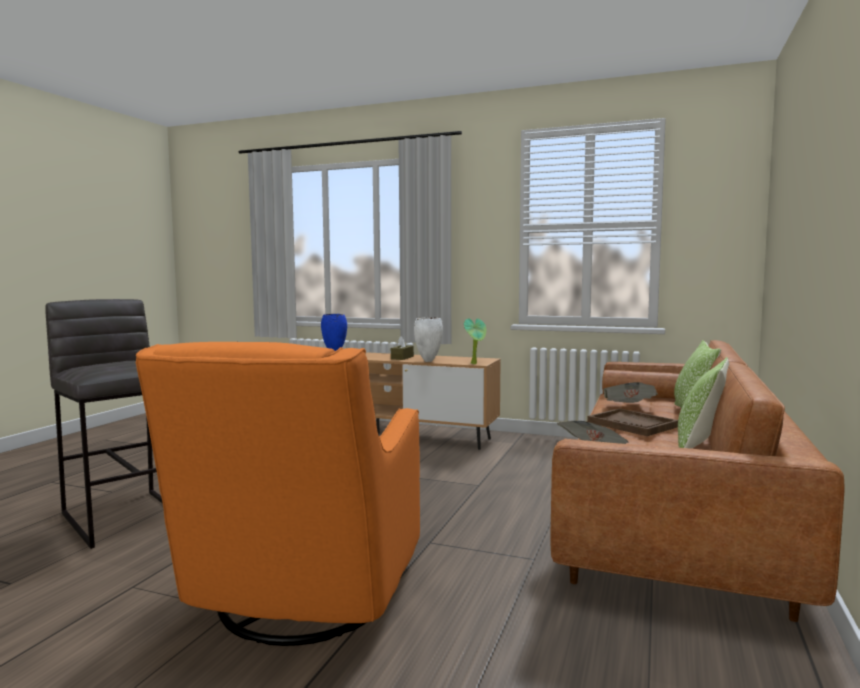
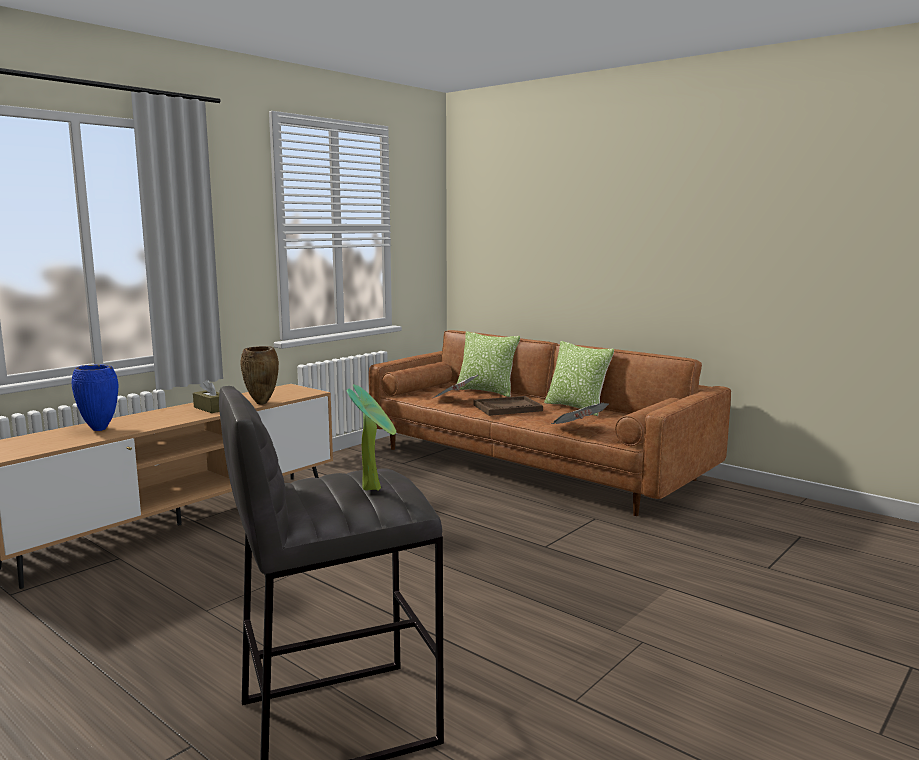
camera: 70 degrees left, 5 degrees up
(300, 602) = (637, 610): orange armchair -> none
(428, 361) = (262, 403): white vase -> brown vase
(475, 363) = (311, 393): potted plant -> potted plant (374, 487)

